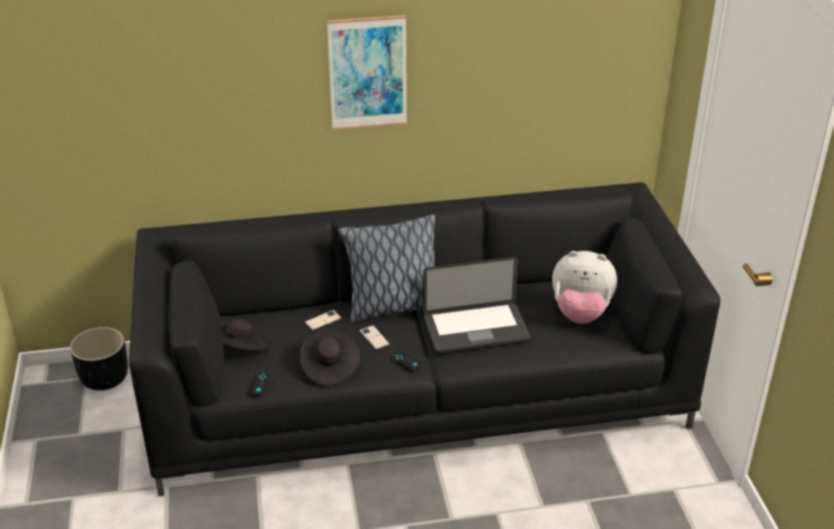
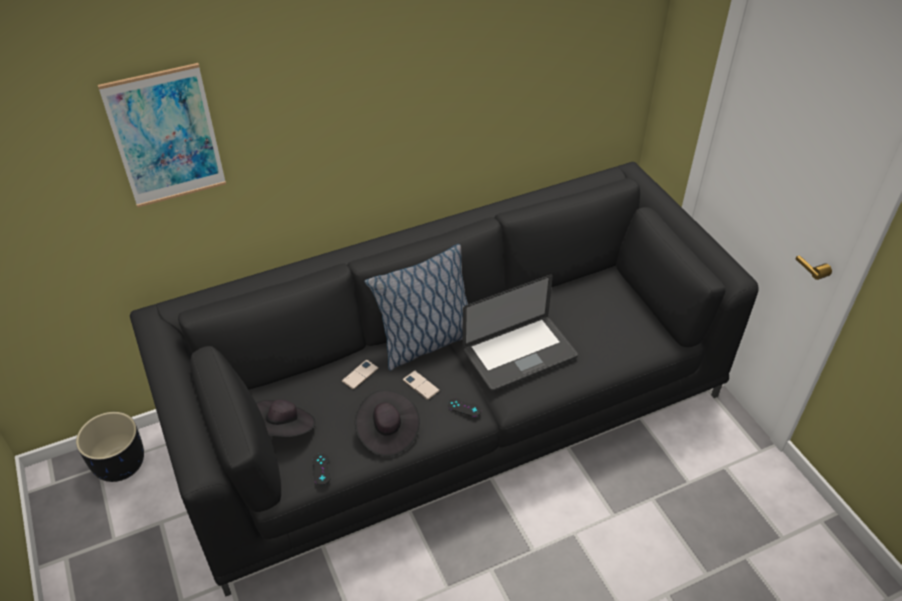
camera: 15 degrees left, 10 degrees up
(368, 73) = (365, 102): picture -> picture (166, 137)
(580, 314) = (613, 315): plush toy -> none

